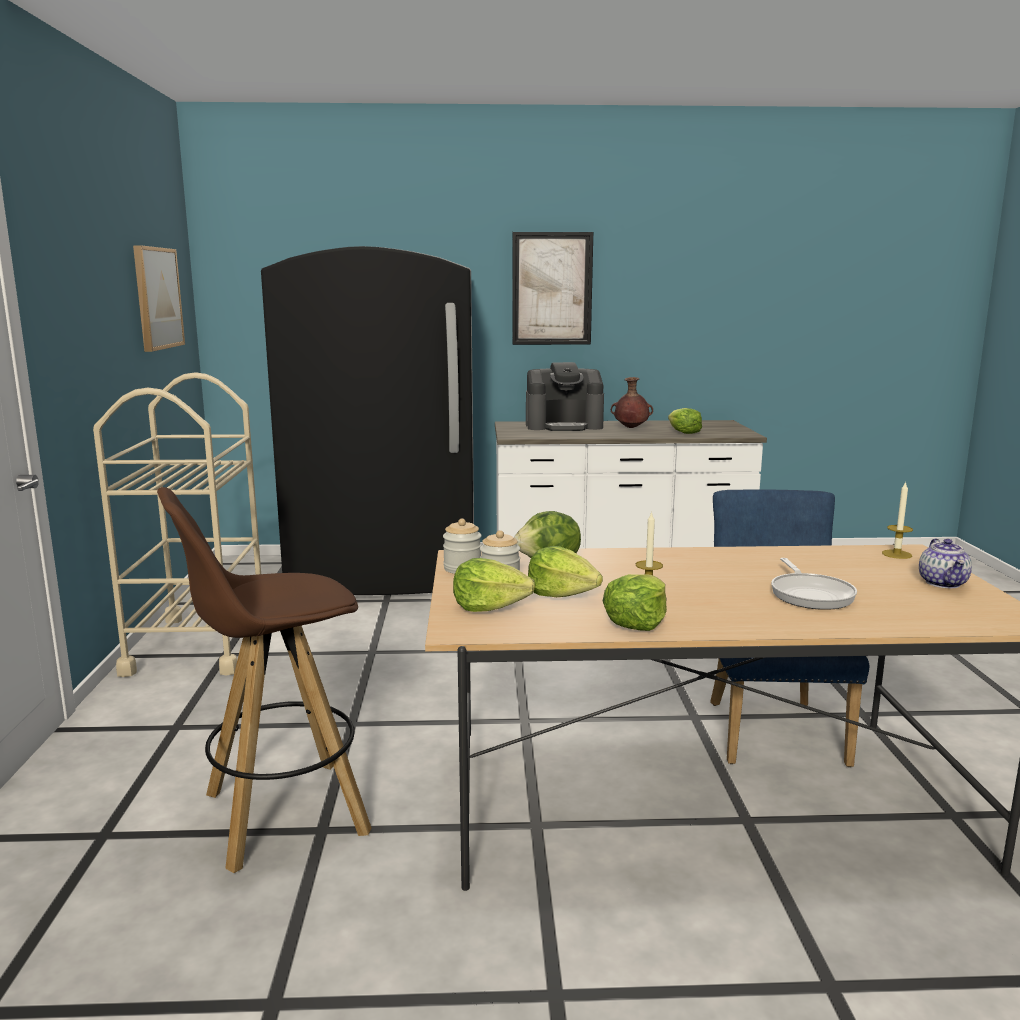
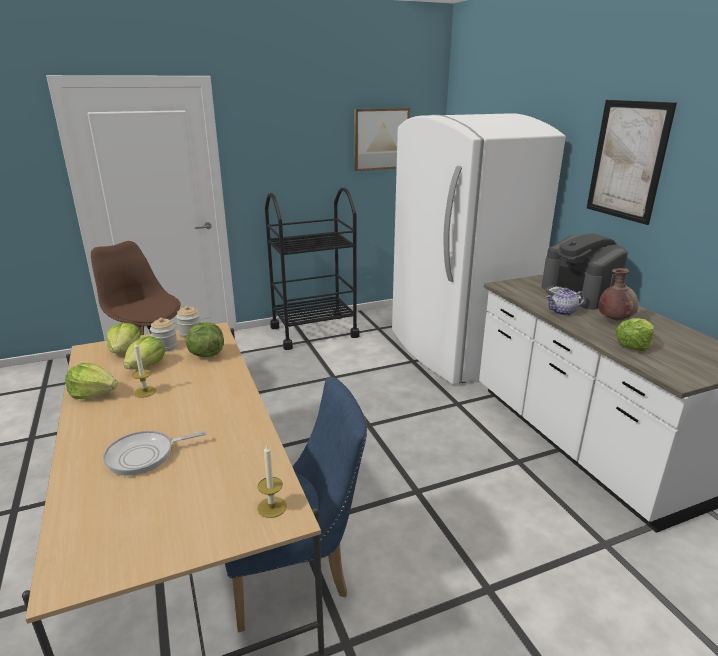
camera: 70 degrees right, 10 degrees up
(199, 645) = (314, 332): beige cart -> black cart
(386, 575) = (454, 350): black fridge -> white fridge
(943, 583) = (179, 534): teapot -> teapot (563, 312)

